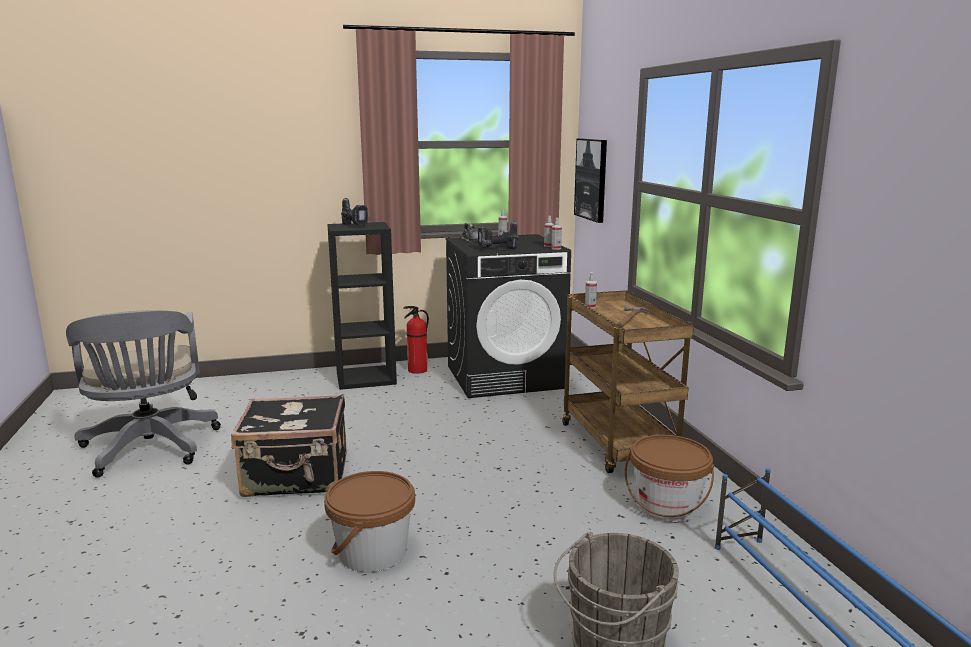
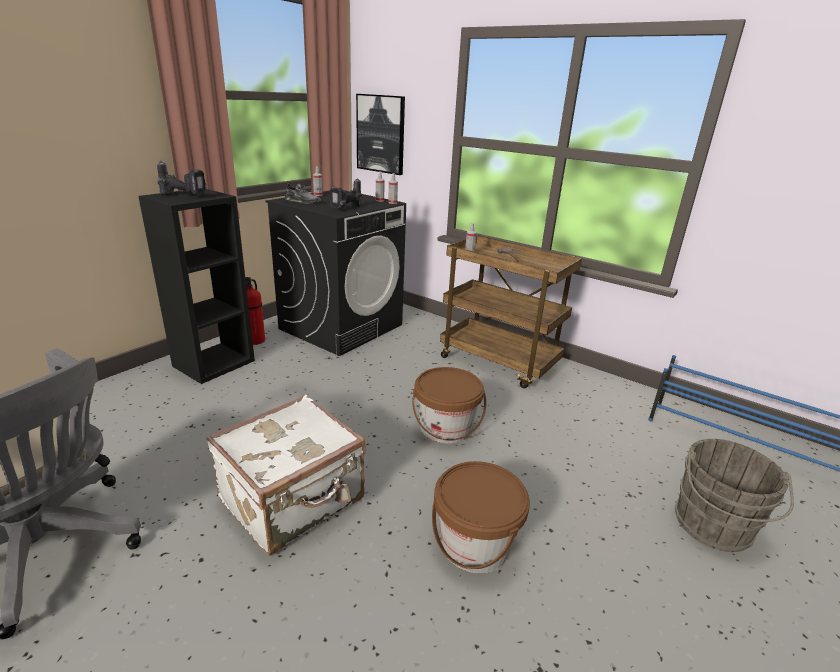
camera: 40 degrees left, 10 degrees up
(297, 476) = (294, 501): black suitcase -> white suitcase
(667, 506) = (588, 400): brown bucket -> brown bucket (445, 428)

